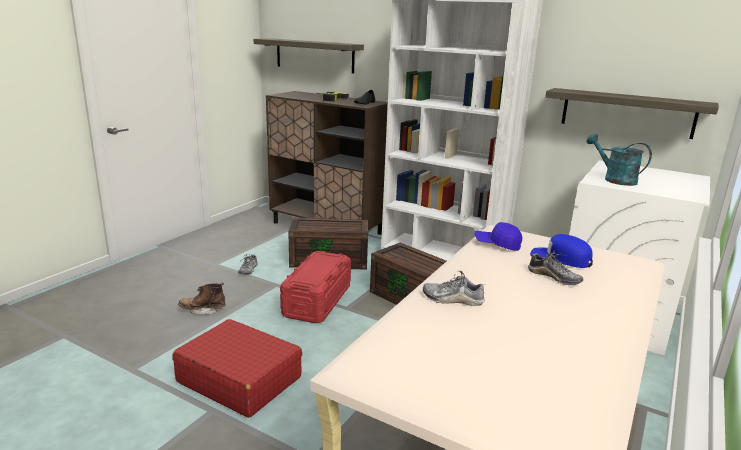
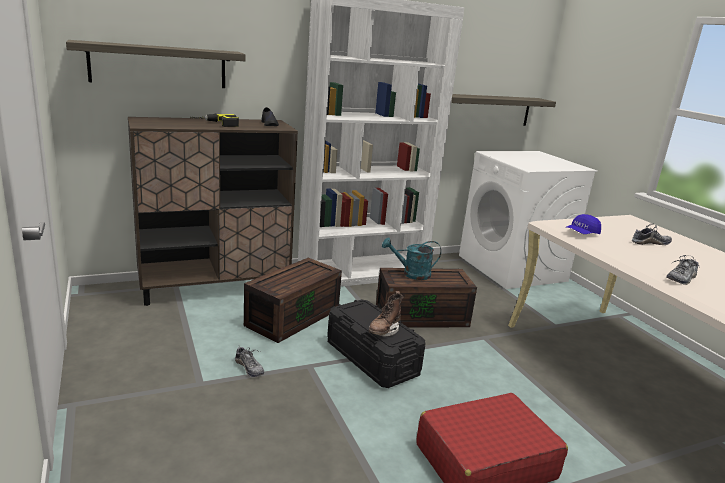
camera: 55 degrees left, 0 degrees up
(202, 310) = (314, 435): brown boot -> brown boot (384, 331)
(317, 301) = (372, 358): red storage box -> black storage box
(560, 258) = (617, 230): blue cap -> none
(614, 179) = (529, 164): turquoise watering can -> turquoise watering can (411, 274)

